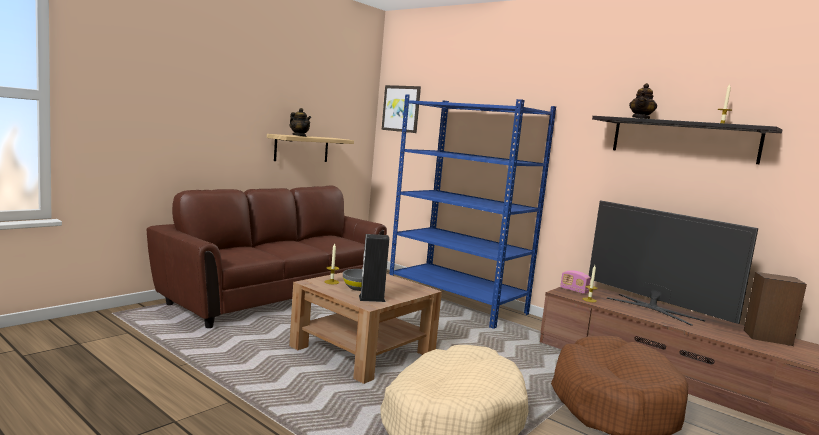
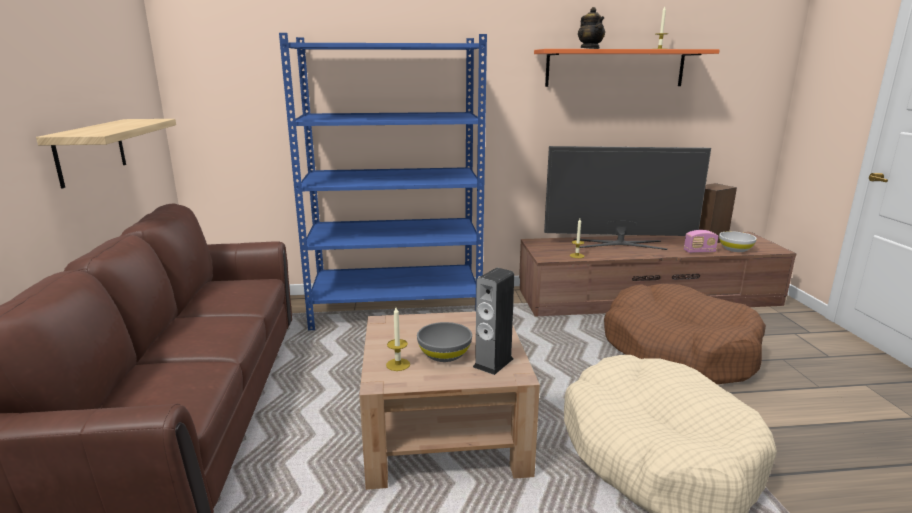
camera: 45 degrees left, 10 degrees up
(299, 136) = (104, 129): teapot -> none
(401, 108) = (210, 54): picture -> none
(574, 291) = (547, 250): radio -> radio (699, 252)
(683, 140) = (615, 68): black shelf -> orange shelf
(776, 350) = (735, 249): none -> white bowl

